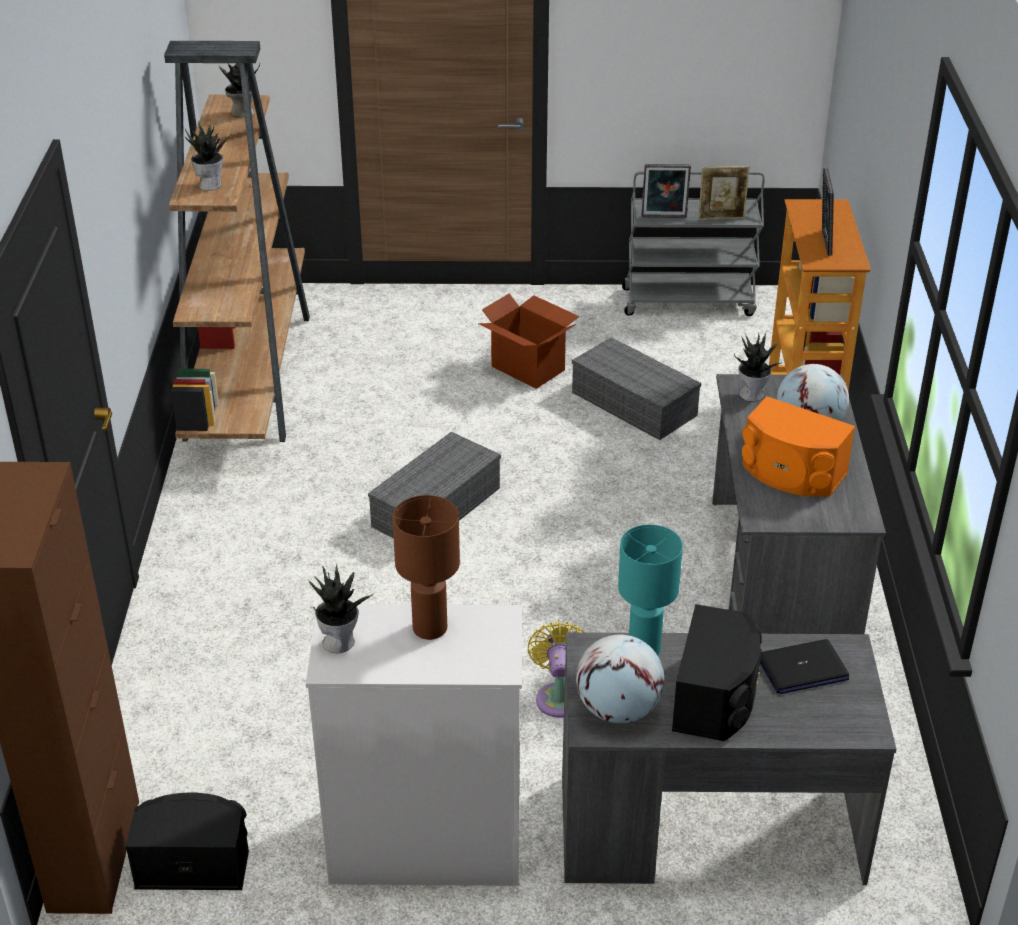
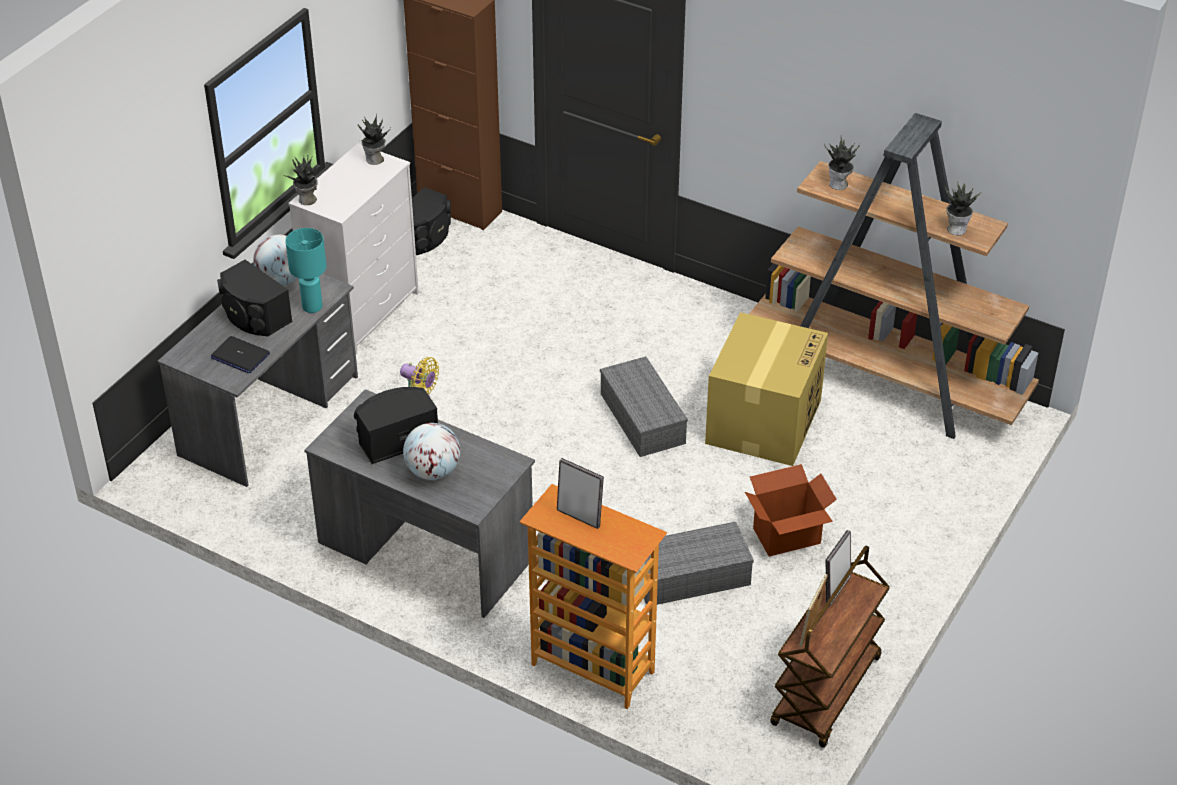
camera: 120 degrees right, 5 degrees up
(372, 428) = (763, 420): none -> cardboard box
(430, 629) = (354, 189): brown table lamp -> none
(689, 301) = (826, 692): grey cart -> brown cart
(752, 394) = (494, 464): potted plant -> potted plant (307, 200)
(791, 473) = (396, 438): orange speaker -> black speaker
(802, 668) = (240, 356): laptop -> laptop turned 75 degrees counterclockwise

